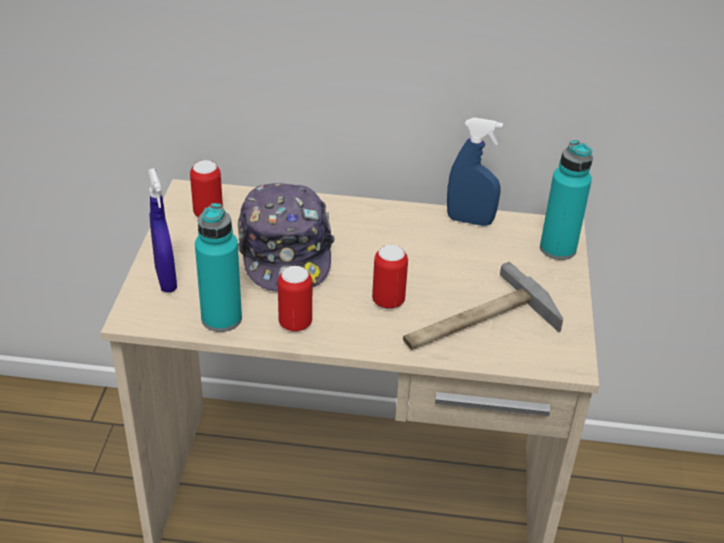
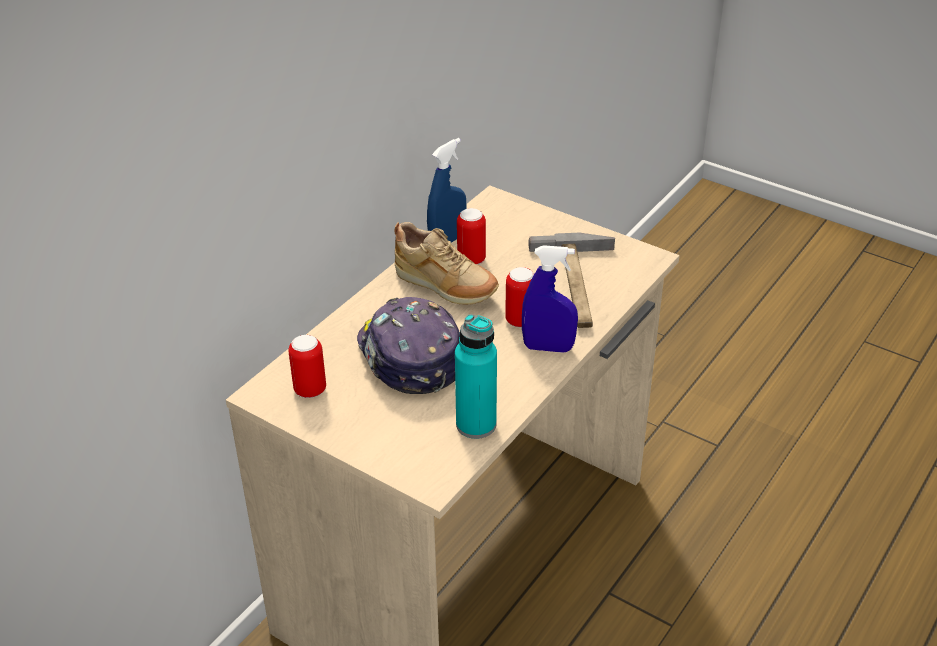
camera: 60 degrees left, 0 degrees up
(166, 280) = (393, 446): blue spray bottle -> blue spray bottle (548, 347)
(286, 252) = (409, 357): cap -> cap turned 135 degrees counterclockwise
(295, 323) = (513, 382): can -> can (471, 260)
(398, 241) = (445, 288): none -> beige shoe
(557, 249) = (518, 212): turquoise bottle -> none

